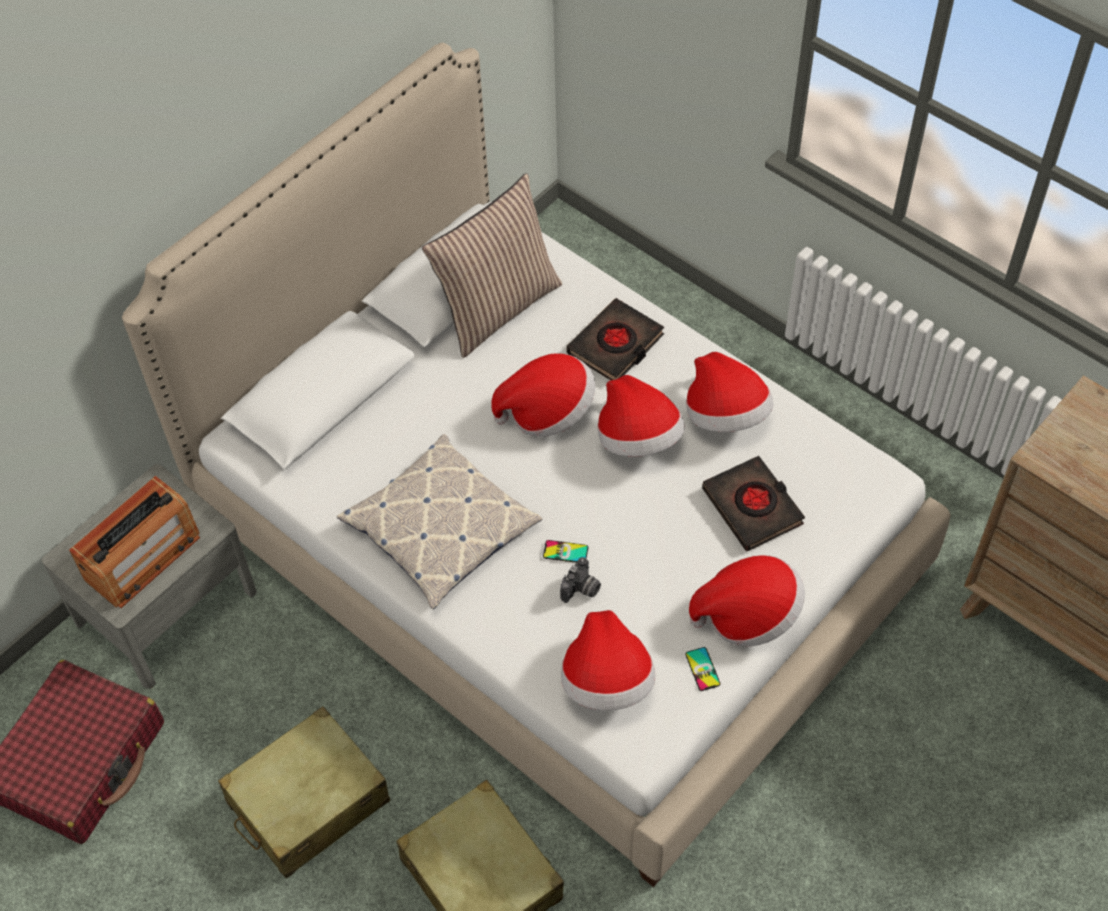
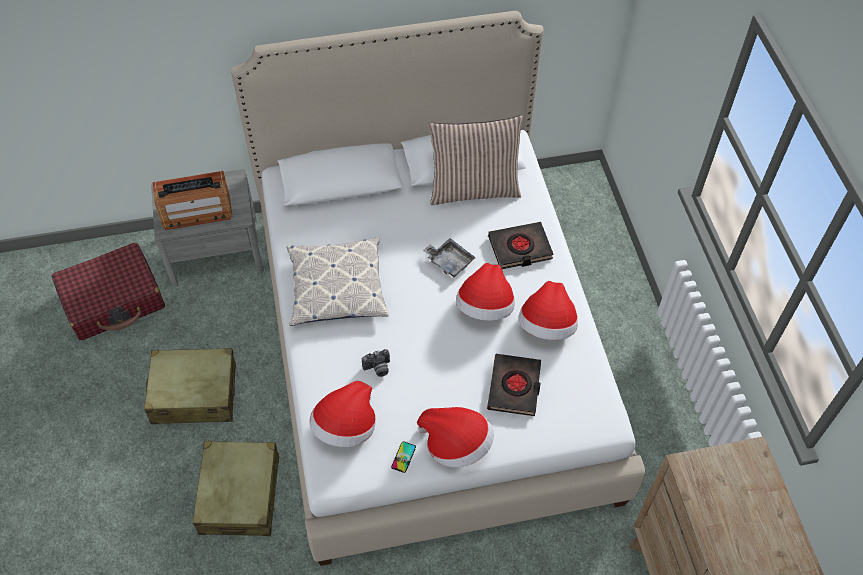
camera: 35 degrees right, 0 degrees up
(547, 411) = (449, 261): hat -> grey tray
(565, 552) = (388, 343): phone -> none

